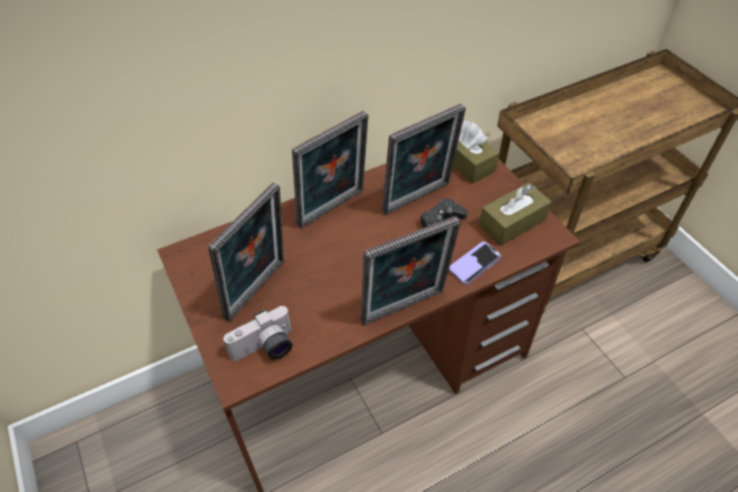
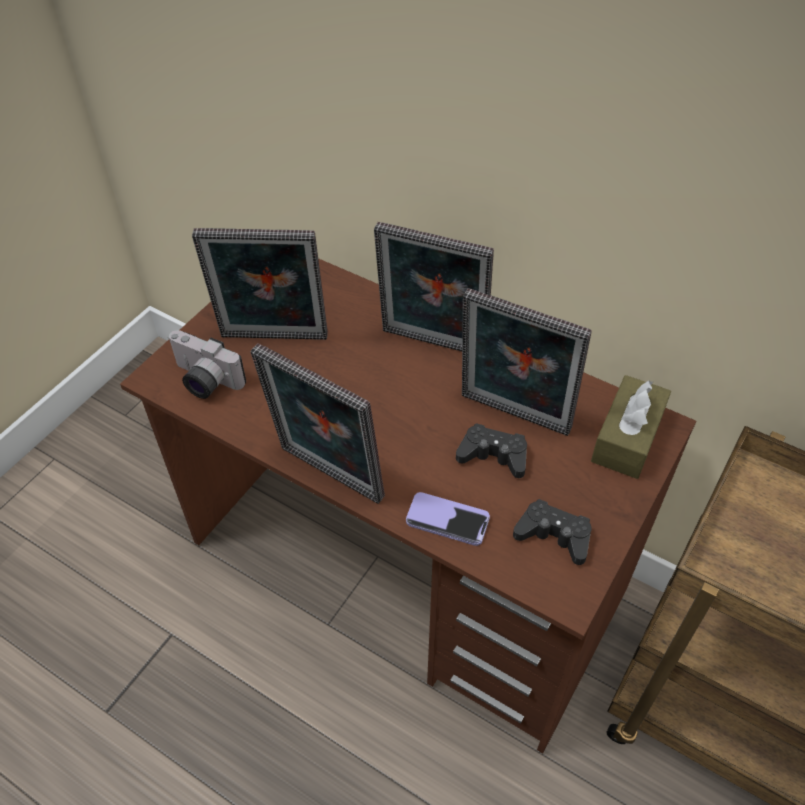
camera: 60 degrees right, 0 degrees up
(512, 222) = (554, 536): brown tissue box -> black game controller

